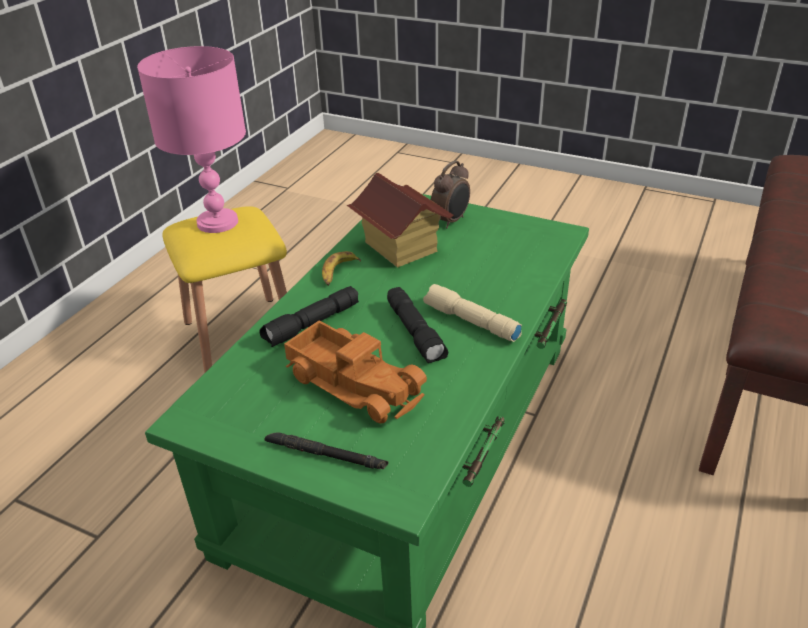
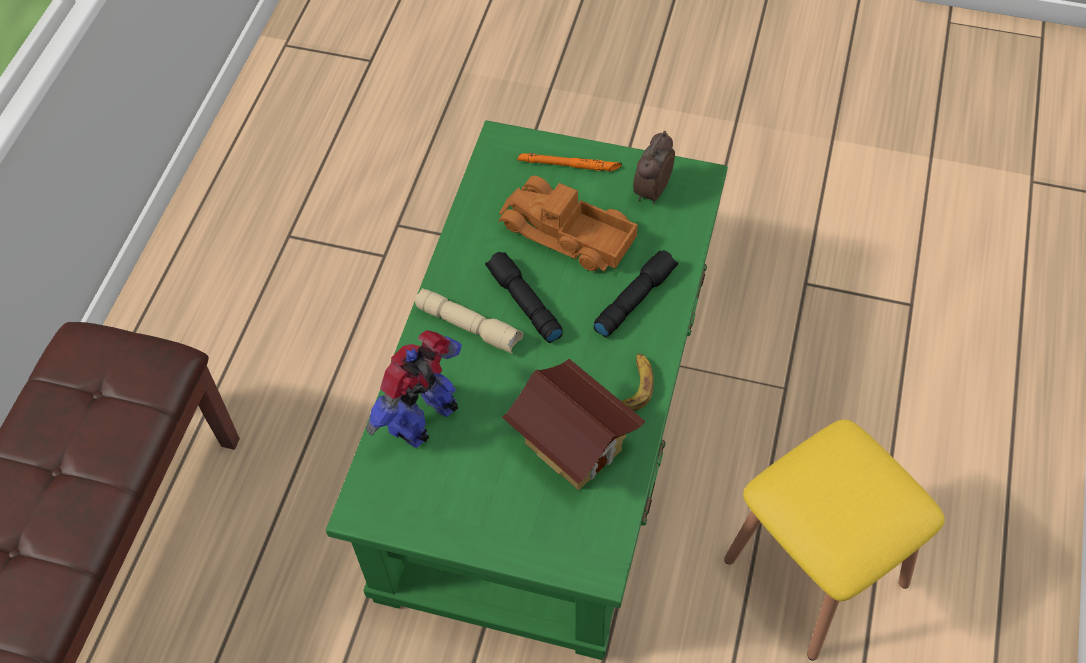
camera: 170 degrees right, 20 degrees up
(217, 223) = (856, 503): pink table lamp -> none
(325, 455) = (569, 165): black flashlight -> orange flashlight
(451, 221) = (516, 516): alarm clock -> alarm clock (651, 191)
(513, 270) = (426, 418): none -> toy robot

